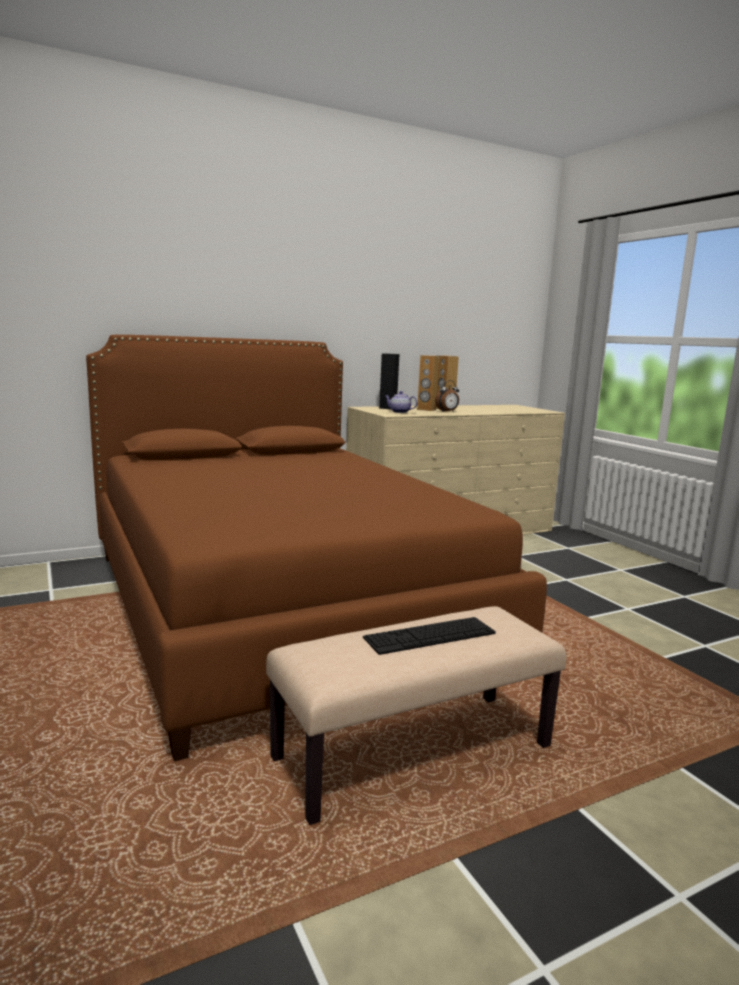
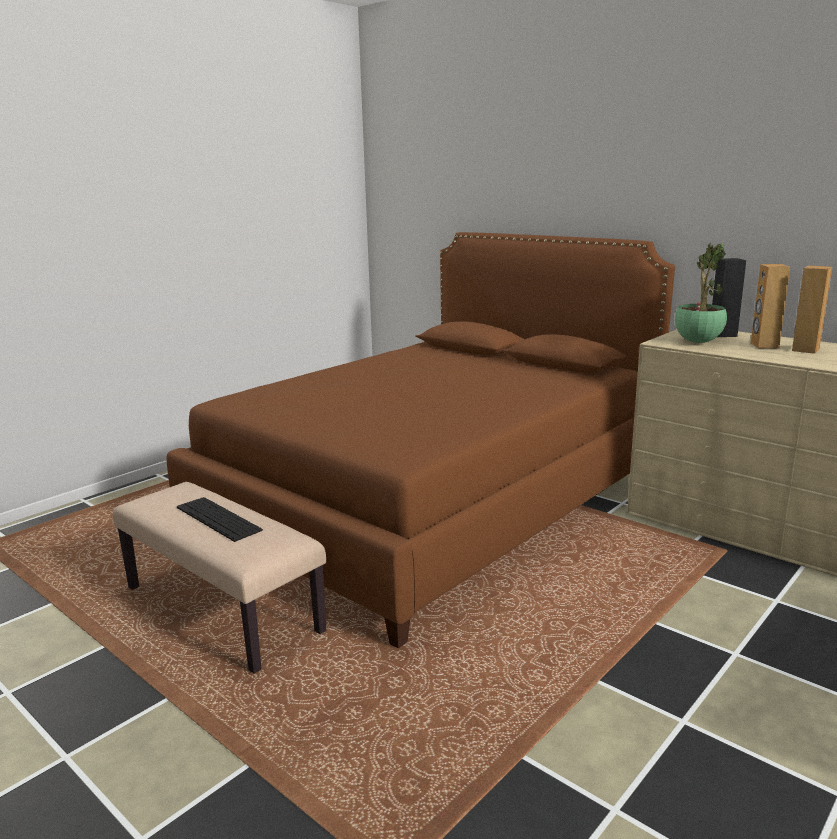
camera: 70 degrees right, 5 degrees up
(399, 412) = (697, 342): teapot -> potted plant
(447, 412) = (774, 353): alarm clock -> none

